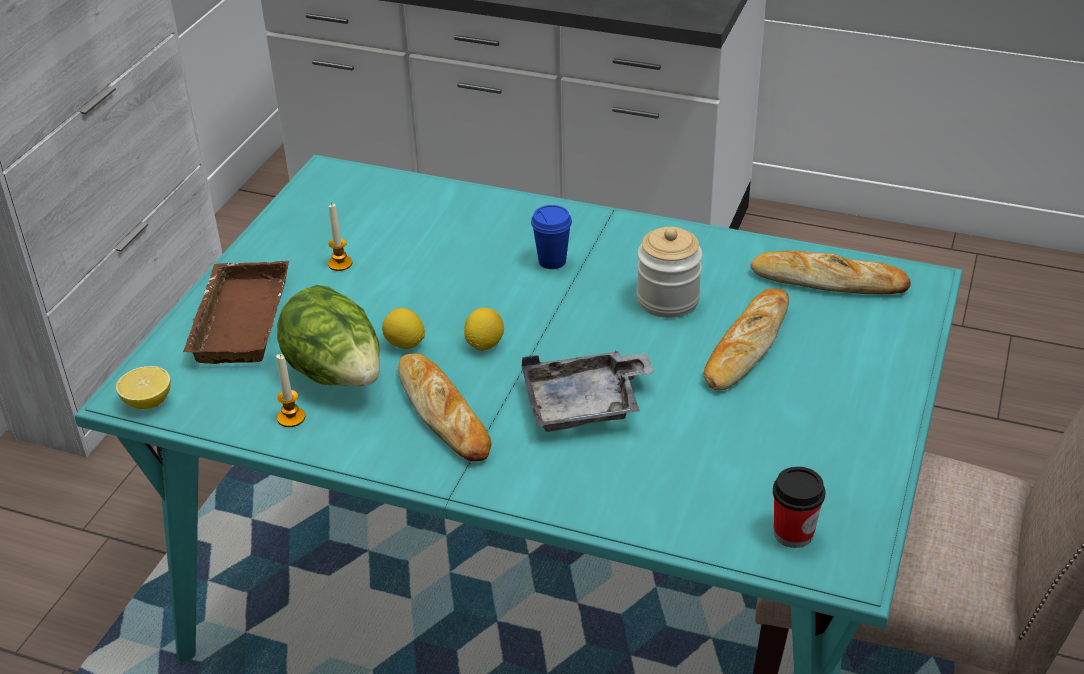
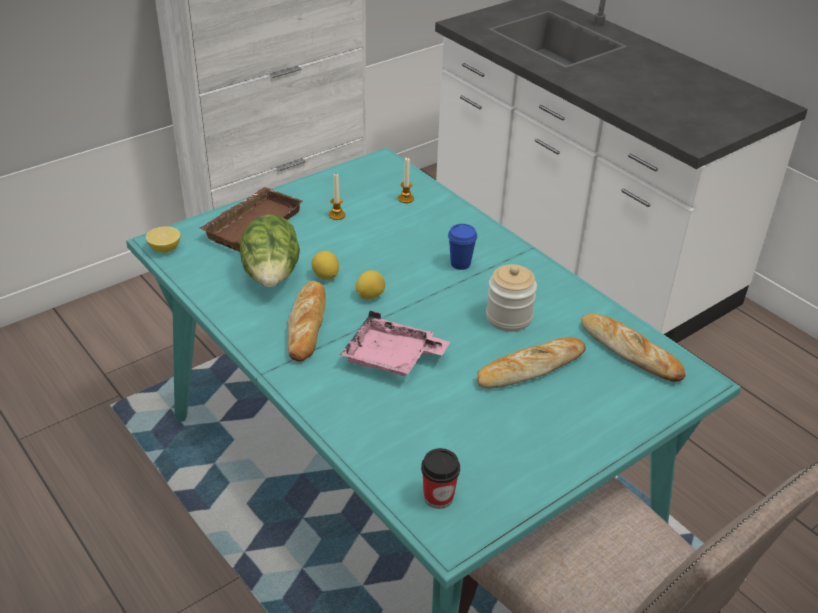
camera: 30 degrees right, 0 degrees up
(291, 418) = (225, 290): candle -> candle (405, 199)
(585, 405) = (392, 358): grey tray -> pink tray

